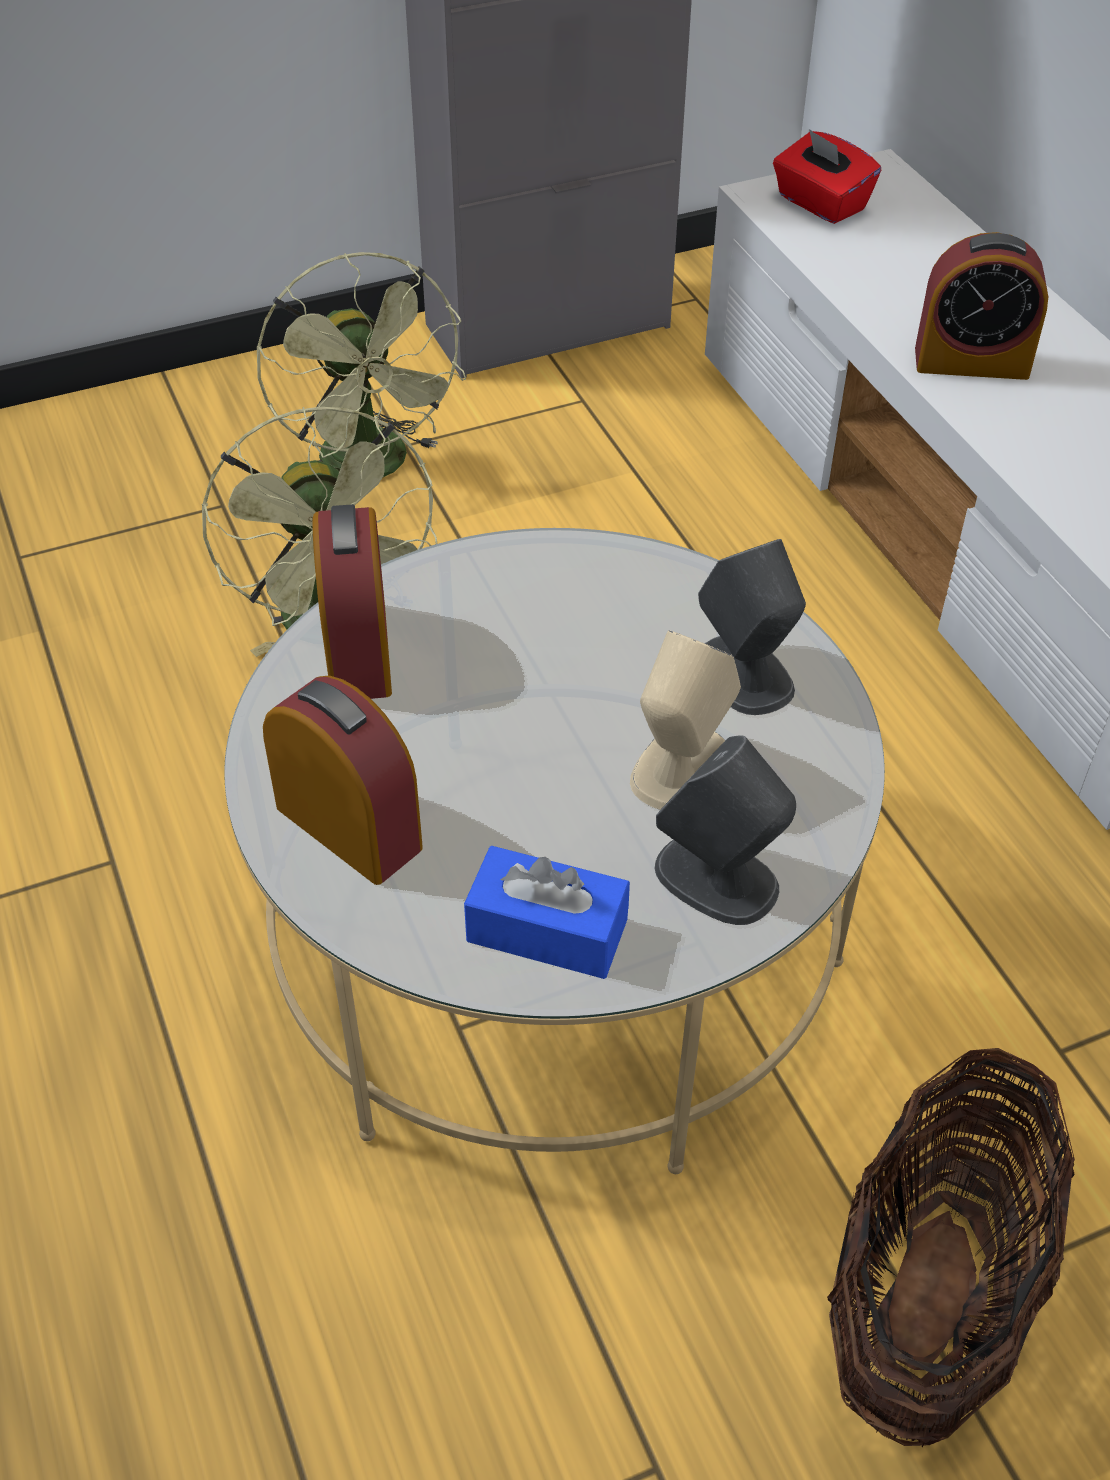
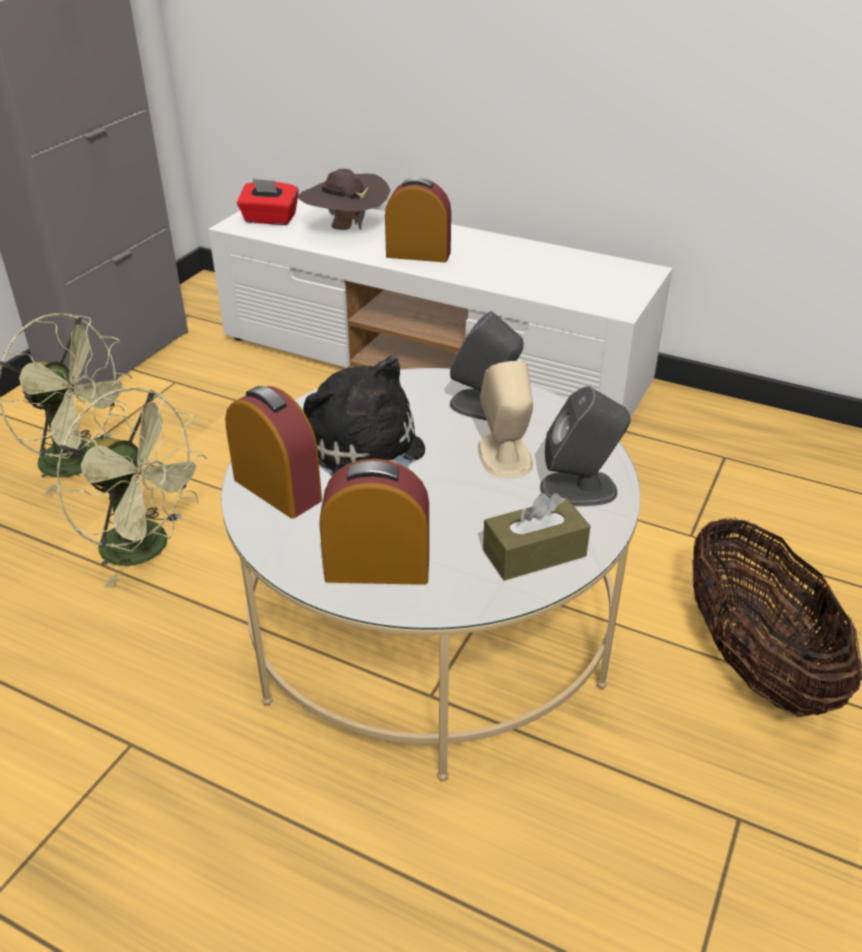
camera: 40 degrees left, 10 degrees down
(514, 661) = (367, 453): none -> plush toy
(547, 930) = (534, 553): blue tissue box -> brown tissue box
(912, 267) = (345, 229): none -> brown hat
(971, 362) = (418, 254): alarm clock -> alarm clock turned 135 degrees counterclockwise

